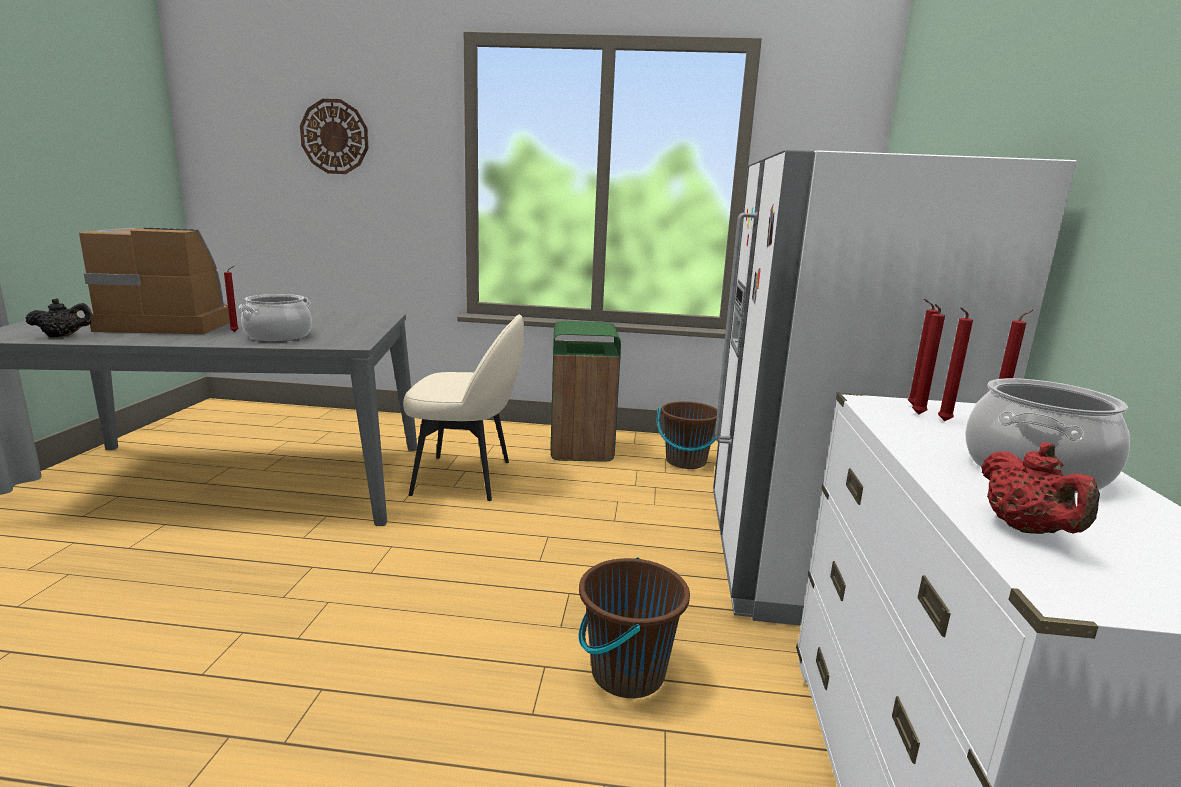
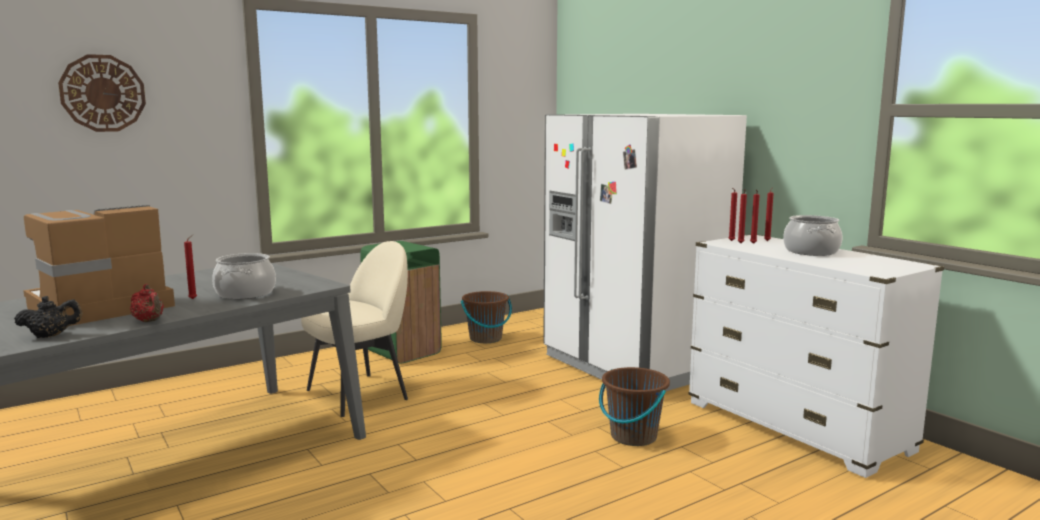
camera: 40 degrees left, 5 degrees down
(63, 336) = (51, 336): black teapot -> black teapot turned 45 degrees clockwise
(1025, 530) = (844, 265): red teapot -> red teapot (149, 321)

